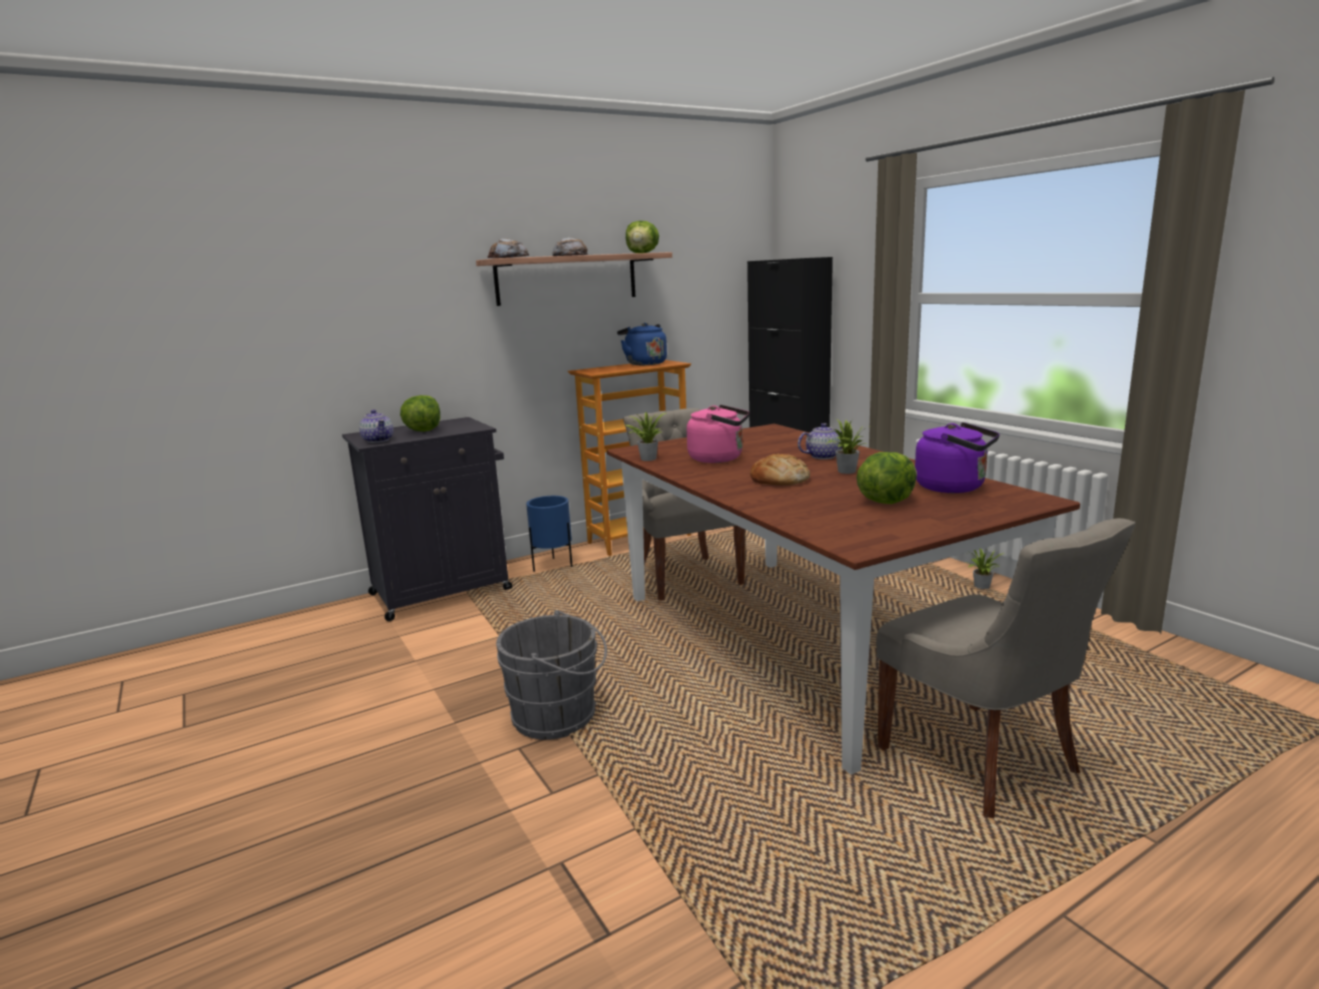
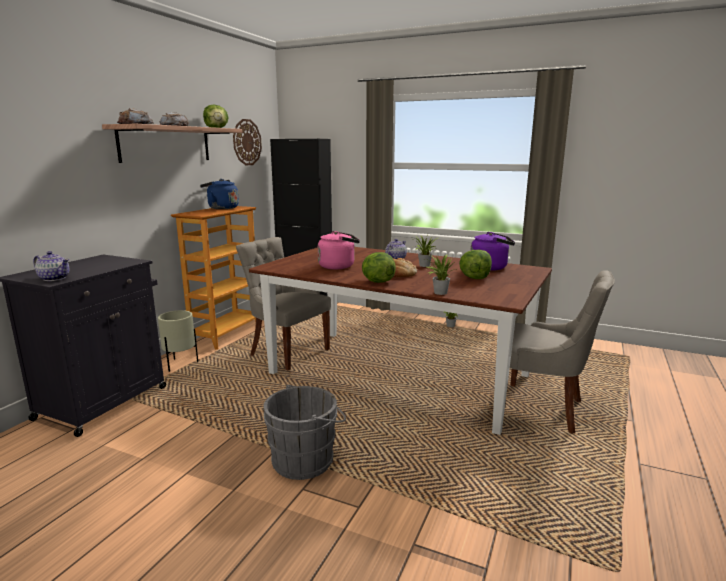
camera: 35 degrees left, 0 degrees up
(423, 431) = (84, 267): lettuce -> lettuce (377, 282)
(553, 566) = (180, 364): blue planter -> beige planter
(647, 458) = (291, 271): potted plant -> potted plant (438, 292)
(707, 268) = (247, 142): none -> wall clock

